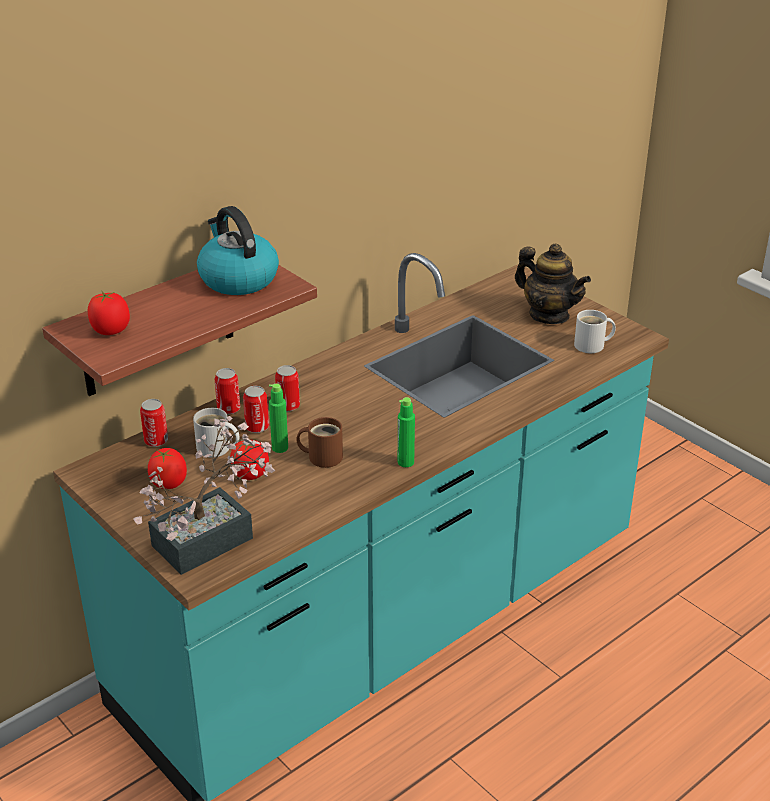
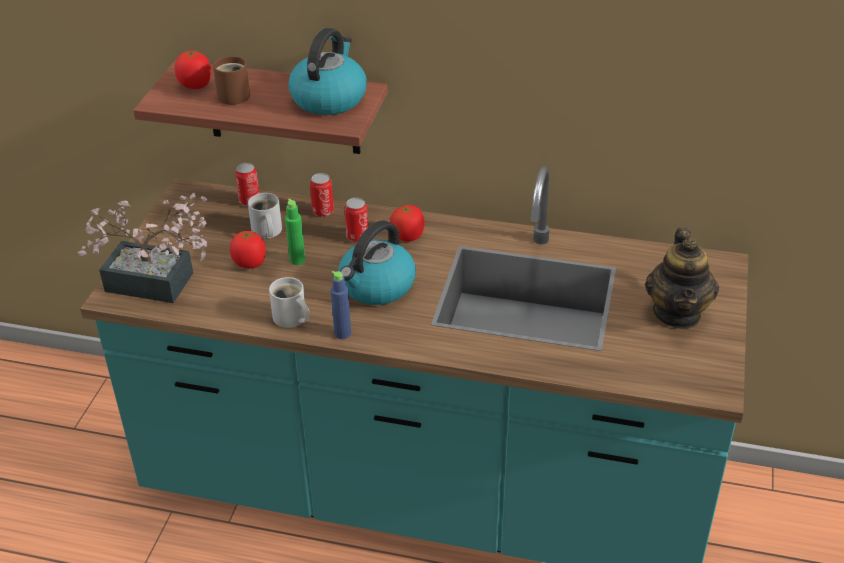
camera: 55 degrees right, 5 degrees up
(168, 483) = (204, 232): tomato -> tomato (408, 236)
(257, 427) = (313, 236): can -> none
(322, 456) = (307, 286): brown mug -> brown mug (234, 94)
(366, 423) = (376, 286): none -> kettle
(405, 462) = (342, 333): green bottle -> blue bottle
(592, 346) = (658, 364): white mug -> white mug (291, 319)

